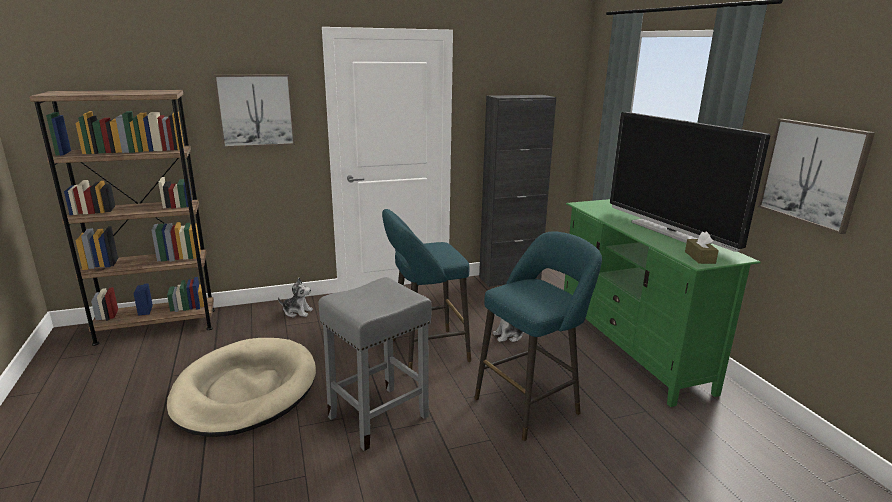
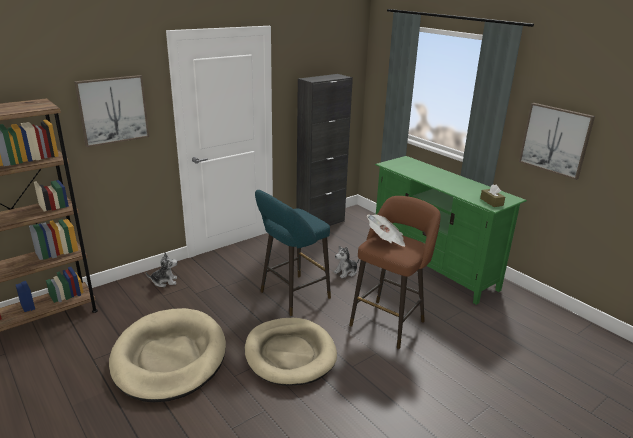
camera: 20 degrees left, 5 degrees up
(379, 416) = (290, 354): grey stool -> beige dog bed
(525, 287) = (386, 240): none -> newspaper
(531, 404) = (389, 321): turquoise stool -> brown stool
(671, 232) = (461, 182): television -> none

